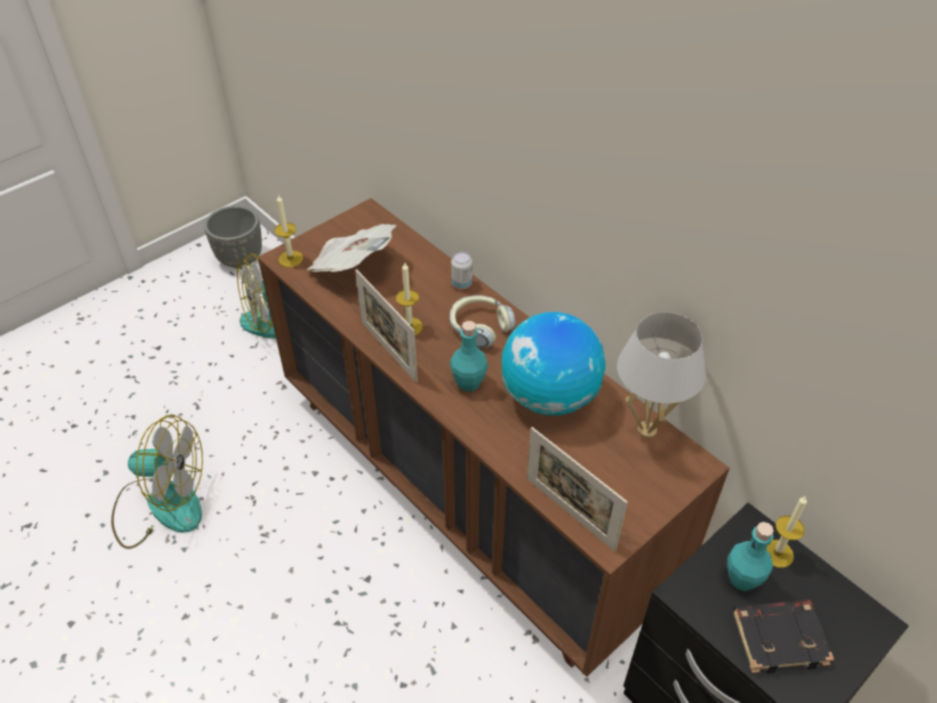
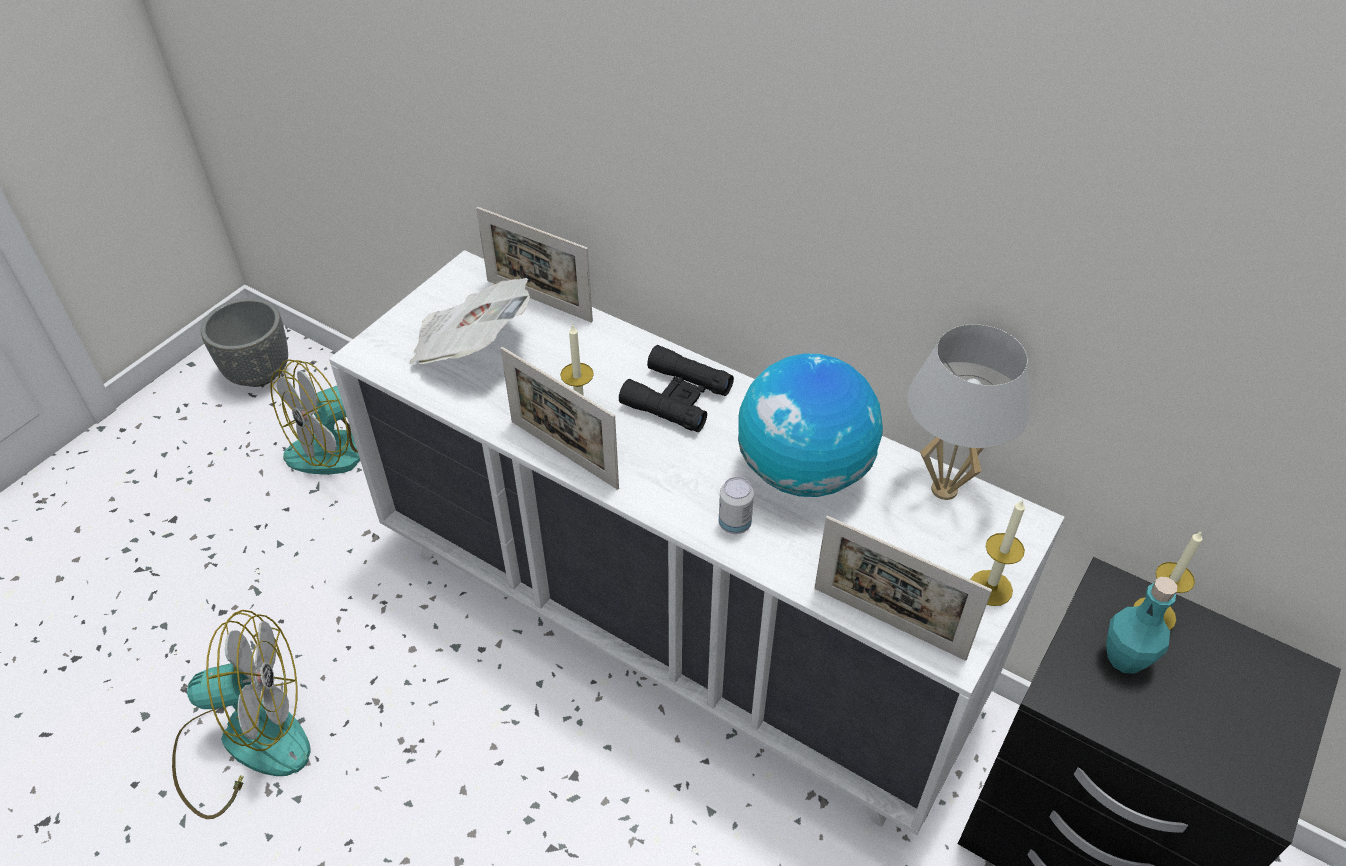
camera: 15 degrees left, 0 degrees up
(290, 259) = (379, 353): candle -> candle (990, 588)
(409, 242) = (539, 301): none -> picture frame
(461, 284) = (631, 344): can -> can (734, 524)
(468, 383) = (689, 475): turquoise bottle -> none
(469, 491) = (674, 624): brown dresser -> white dresser
(479, 327) = (677, 397): headphones -> black binoculars
(780, 637) = (1199, 723): black book -> none

